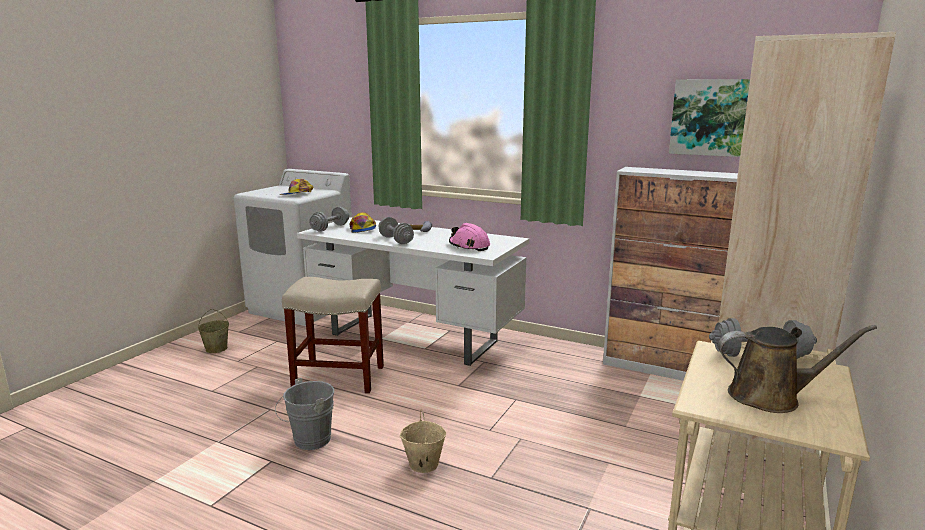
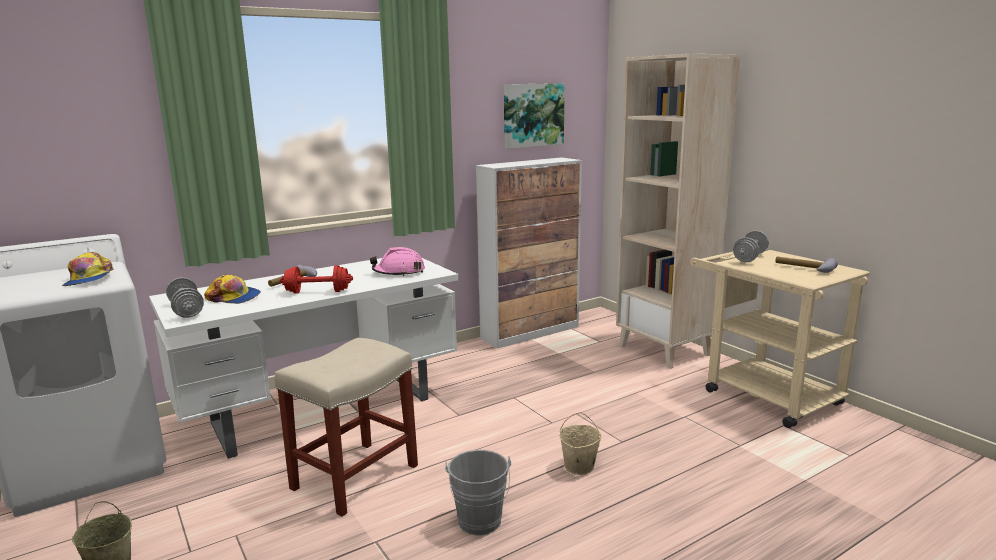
camera: 60 degrees left, 0 degrees up
(396, 240) = (317, 292): grey dumbbell -> red dumbbell
(770, 397) = (803, 269): brown watering can -> hammer

